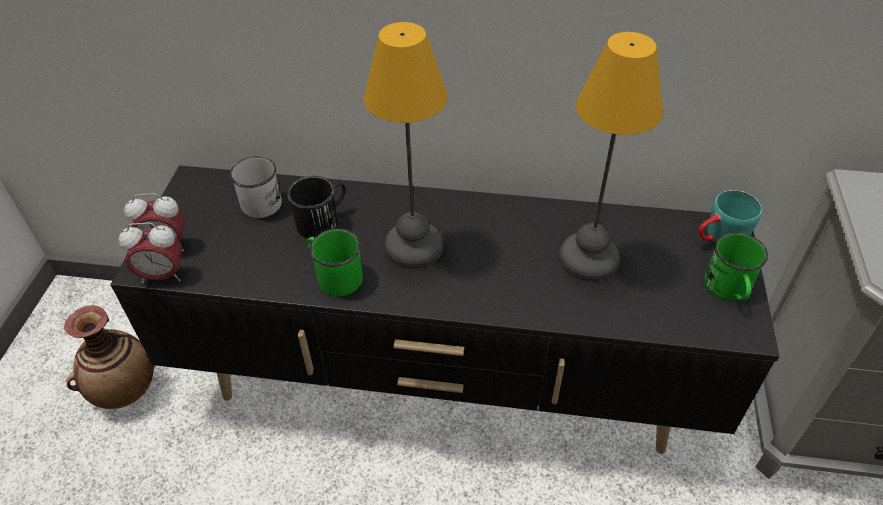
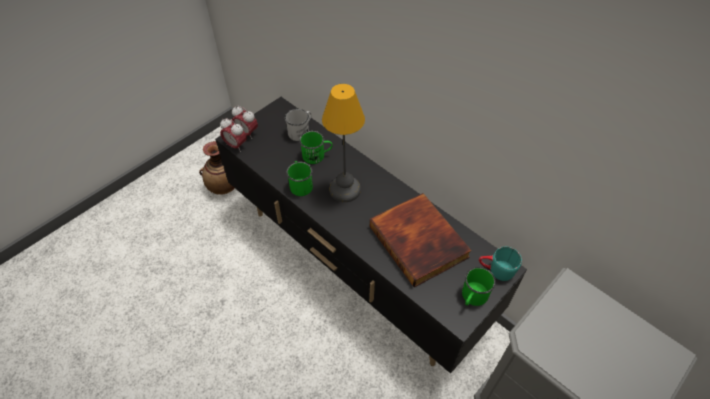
camera: 35 degrees right, 5 degrees up
(323, 221) = (317, 155): black mug -> green mug
(590, 257) = (420, 241): table lamp -> book

